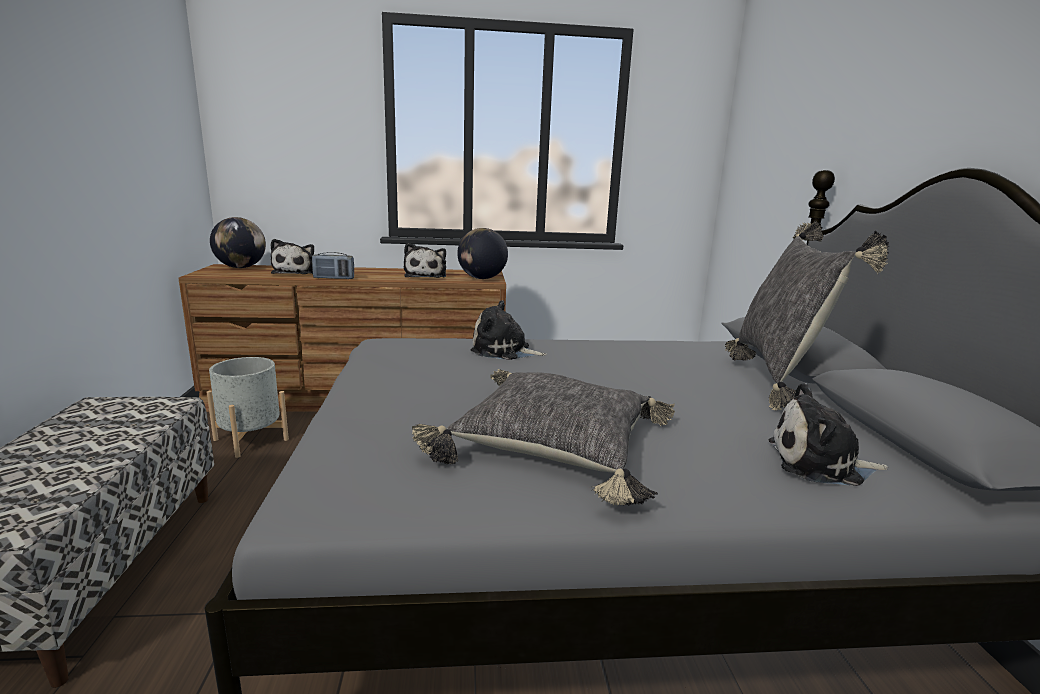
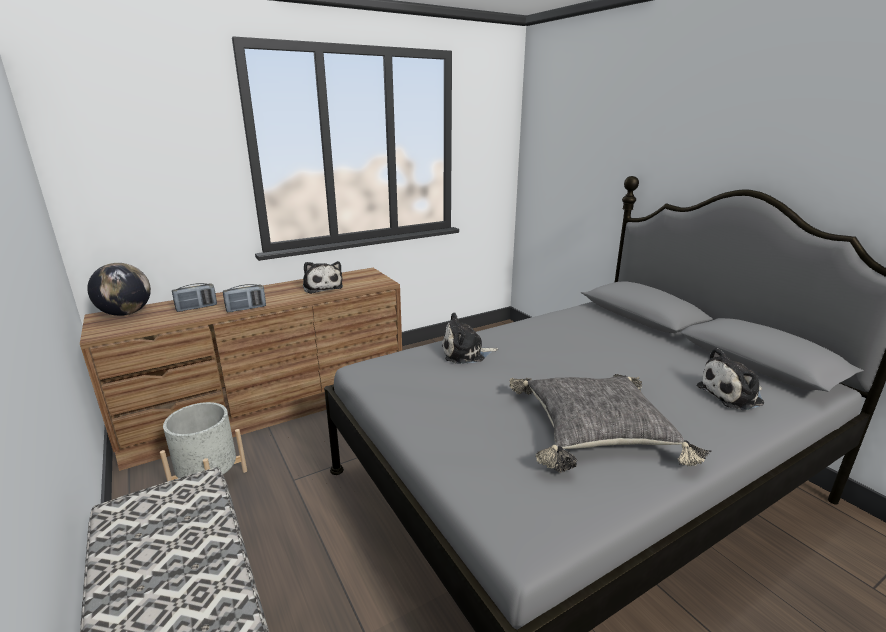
camera: 25 degrees left, 5 degrees up
(297, 272) = (196, 308): plush toy -> radio
(482, 278) = (372, 281): globe -> none
(781, 386) = (655, 338): pillow -> none

